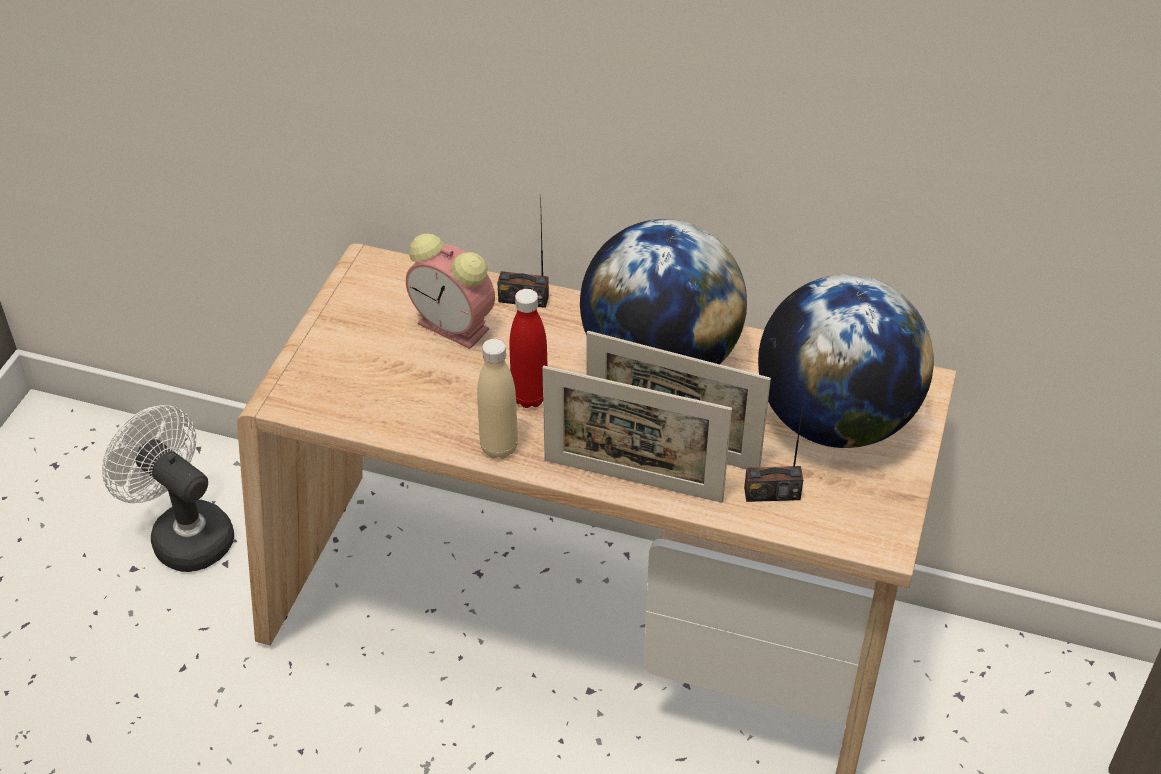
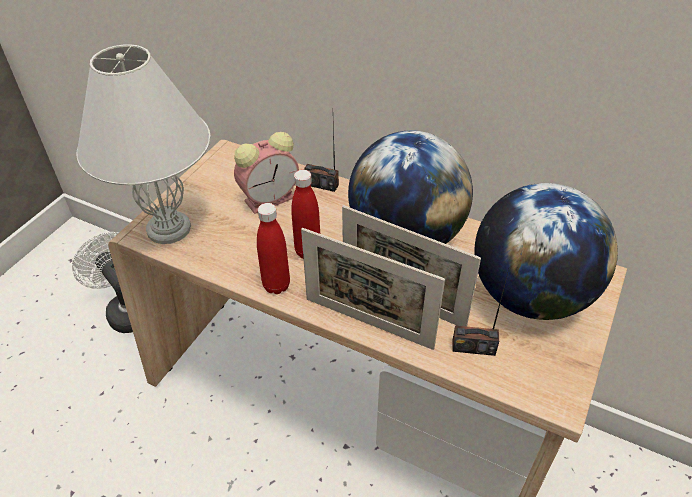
camera: 10 degrees right, 0 degrees up
(321, 388) = (167, 229): none -> white table lamp
(456, 327) = (271, 198): alarm clock -> alarm clock turned 75 degrees counterclockwise
(499, 447) = (276, 285): beige bottle -> red bottle

